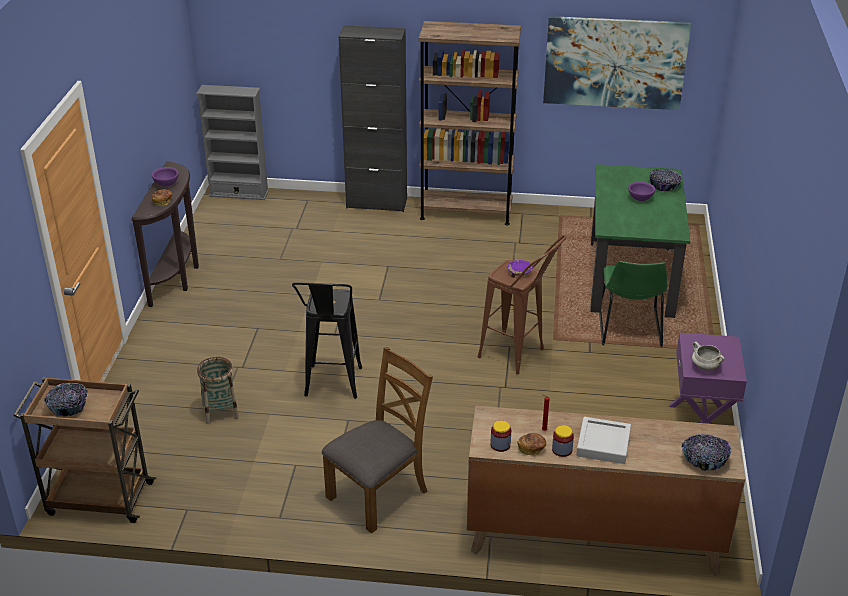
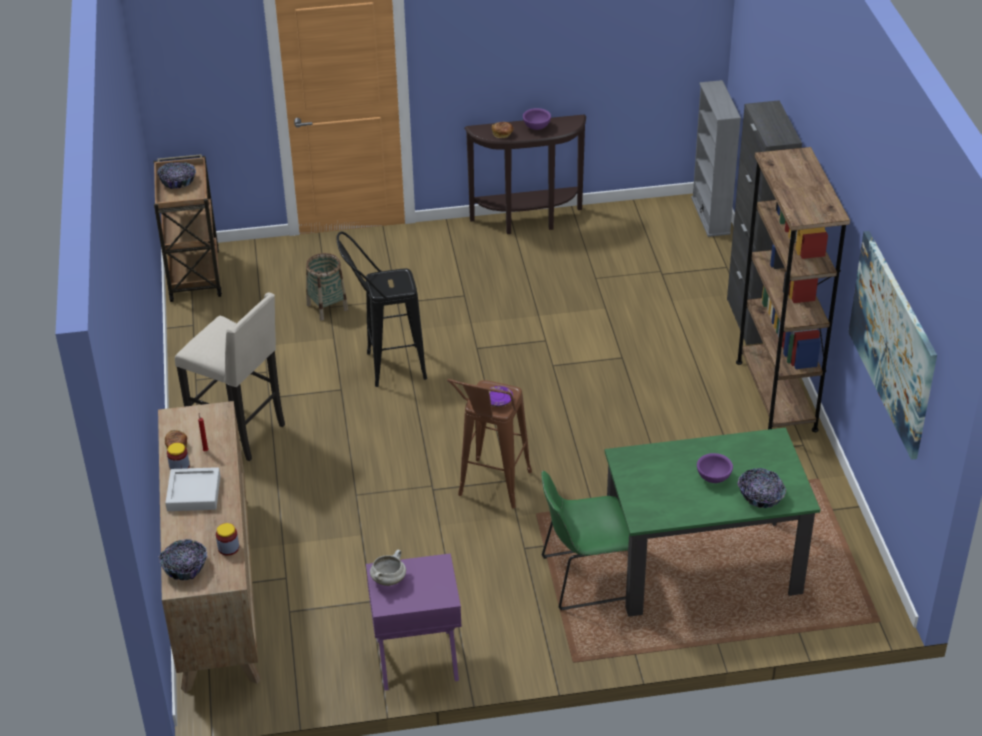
camera: 75 degrees right, 5 degrees up
(378, 494) = (241, 432): brown chair -> beige stool
(500, 445) = (178, 426): jar -> jar (228, 548)

